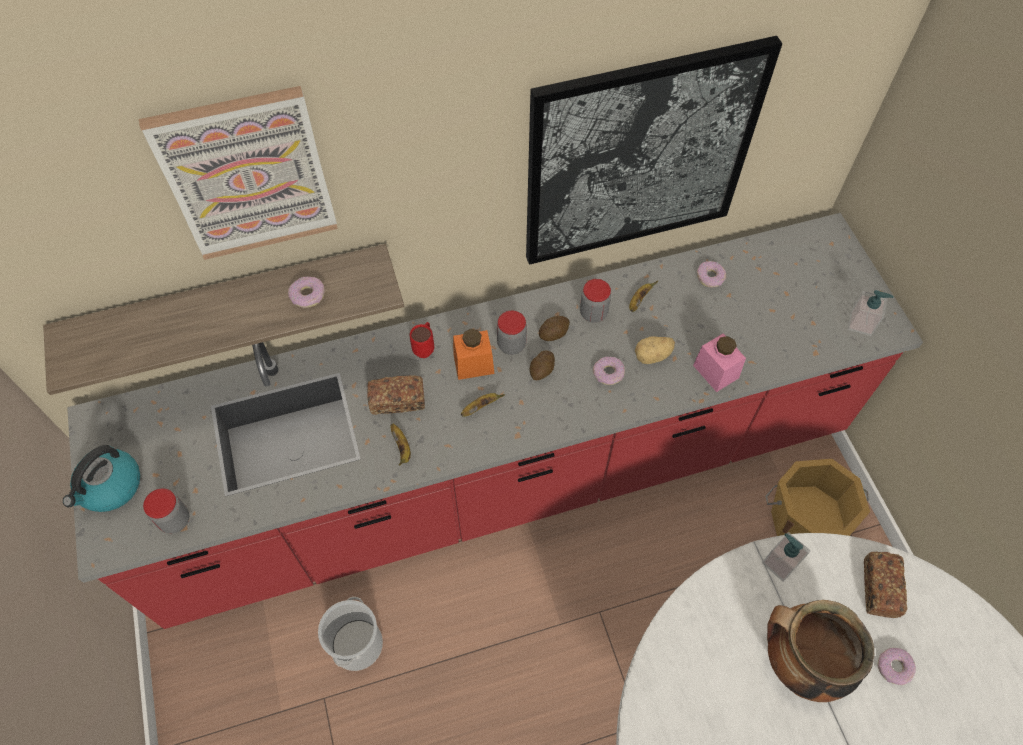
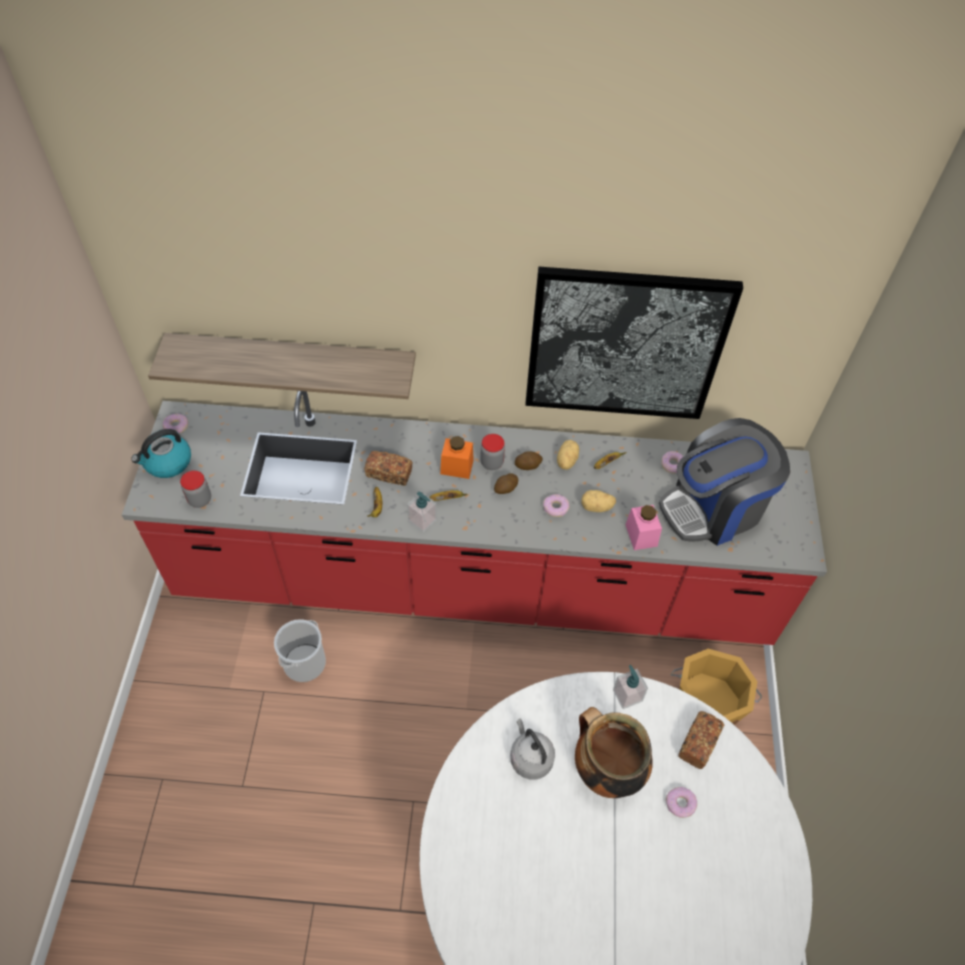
camera: 20 degrees right, 5 degrees down
(247, 176) = (324, 269): picture -> none
(308, 295) = (344, 369): donut -> donut (176, 426)
(425, 347) = (426, 443): red mug -> none
(593, 313) = (566, 461): jar -> potato
(711, 683) = (530, 757): none -> grey kettle
(776, 311) = (714, 508): none -> coffee machine
(861, 323) = (780, 540): soap dispenser -> soap dispenser (422, 520)

